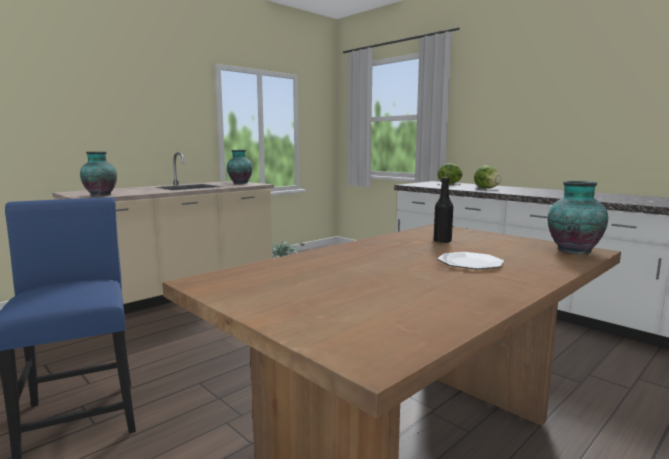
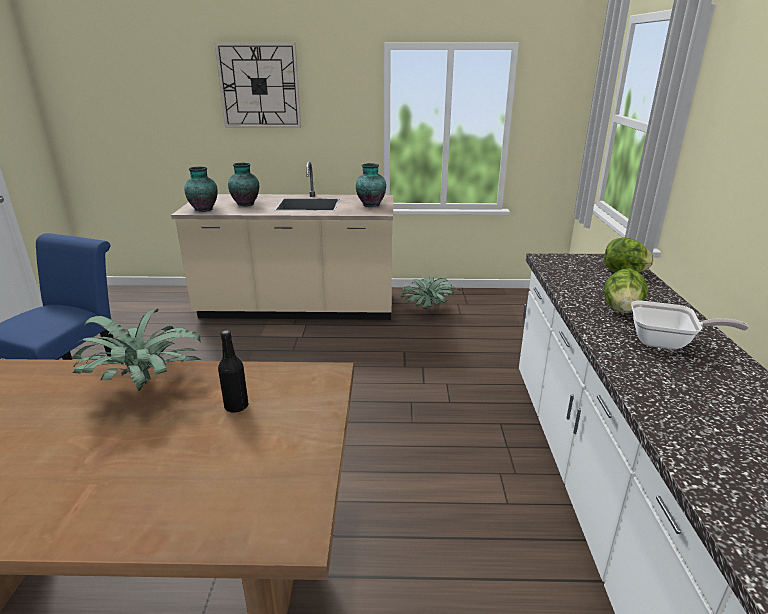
camera: 45 degrees right, 15 degrees up
(110, 88) = (259, 86): none -> wall clock
(371, 250) = (146, 386): none -> potted plant
(470, 263) = (129, 462): plate -> none
(526, 190) = (667, 343): none -> frying pan
(572, 251) = (275, 517): vase -> vase (246, 204)

